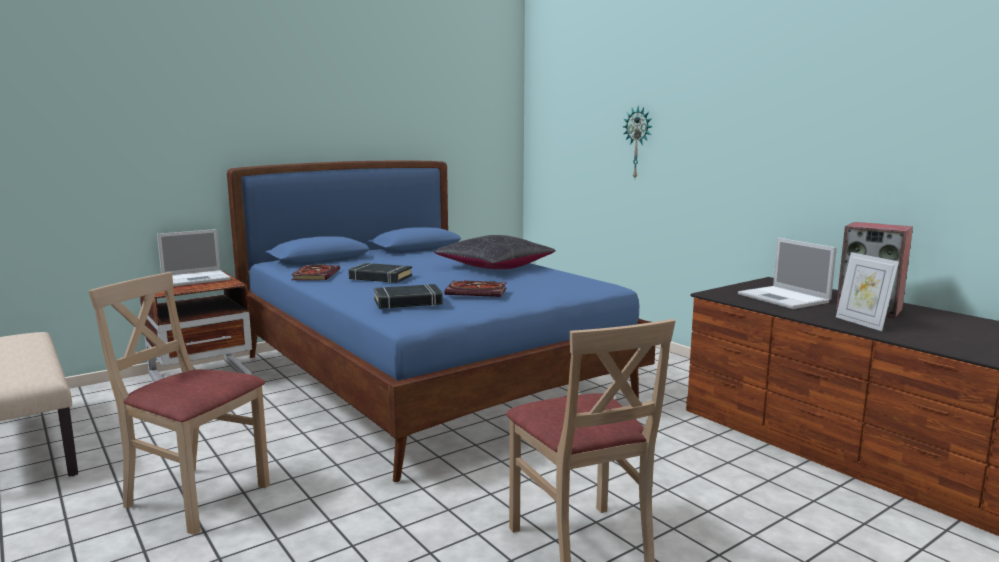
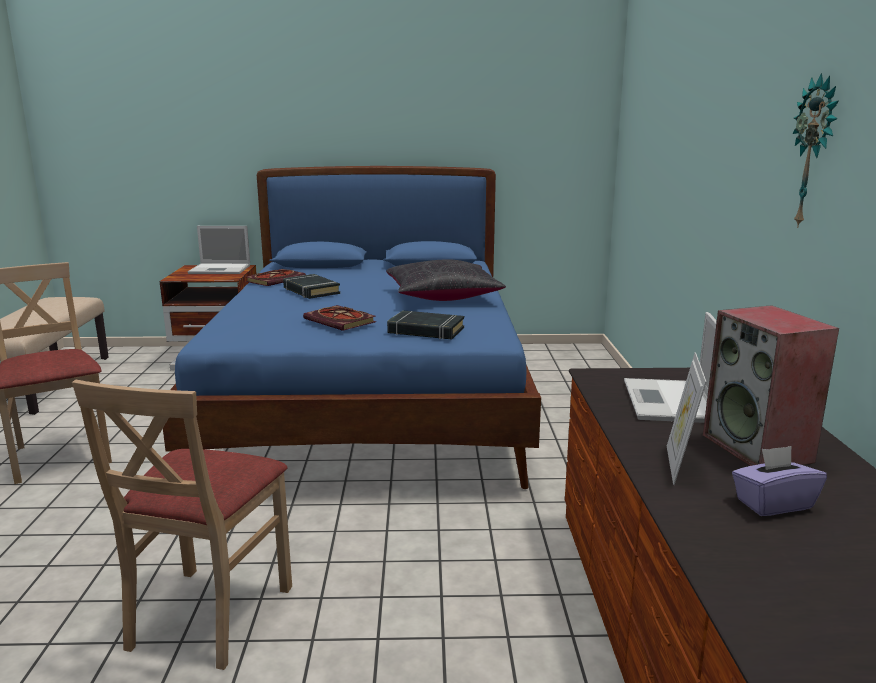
camera: 35 degrees right, 5 degrees up
(408, 302) = (255, 320): black book -> black book (425, 331)
(638, 143) = (680, 156): wall clock -> wall clock (815, 153)
(930, 328) = (773, 503): none -> purple tissue box

